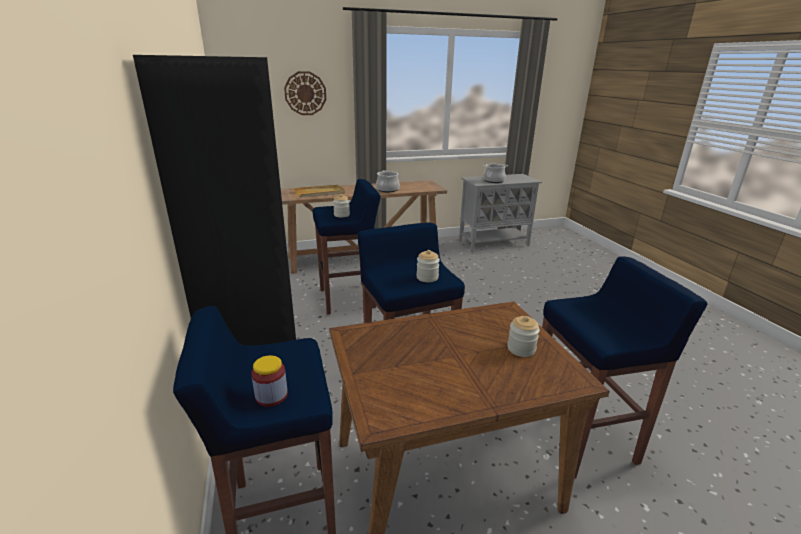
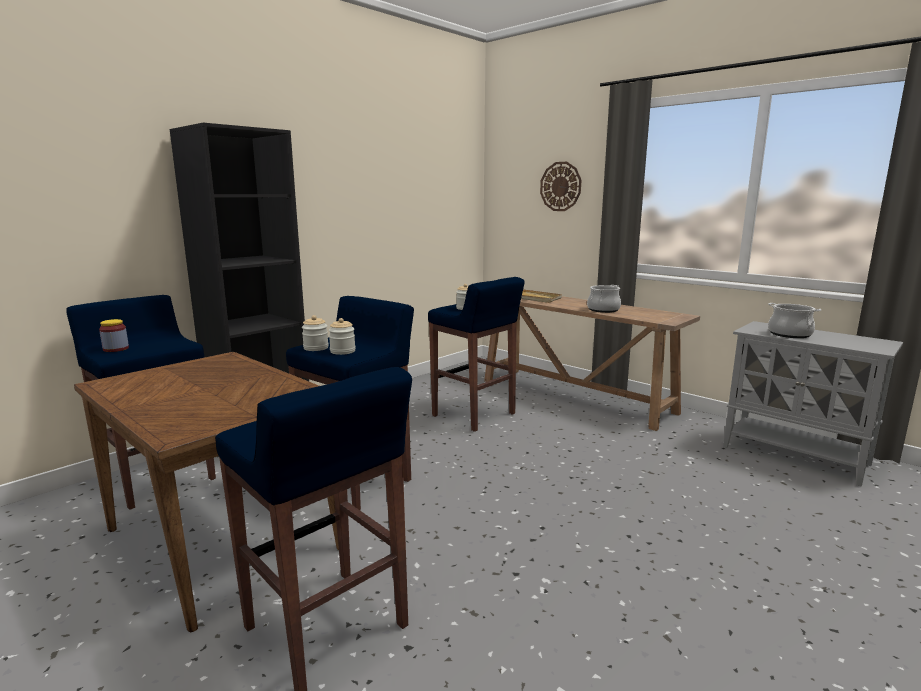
camera: 60 degrees right, 10 degrees down
(521, 349) = (229, 408): jar -> jar (316, 348)

